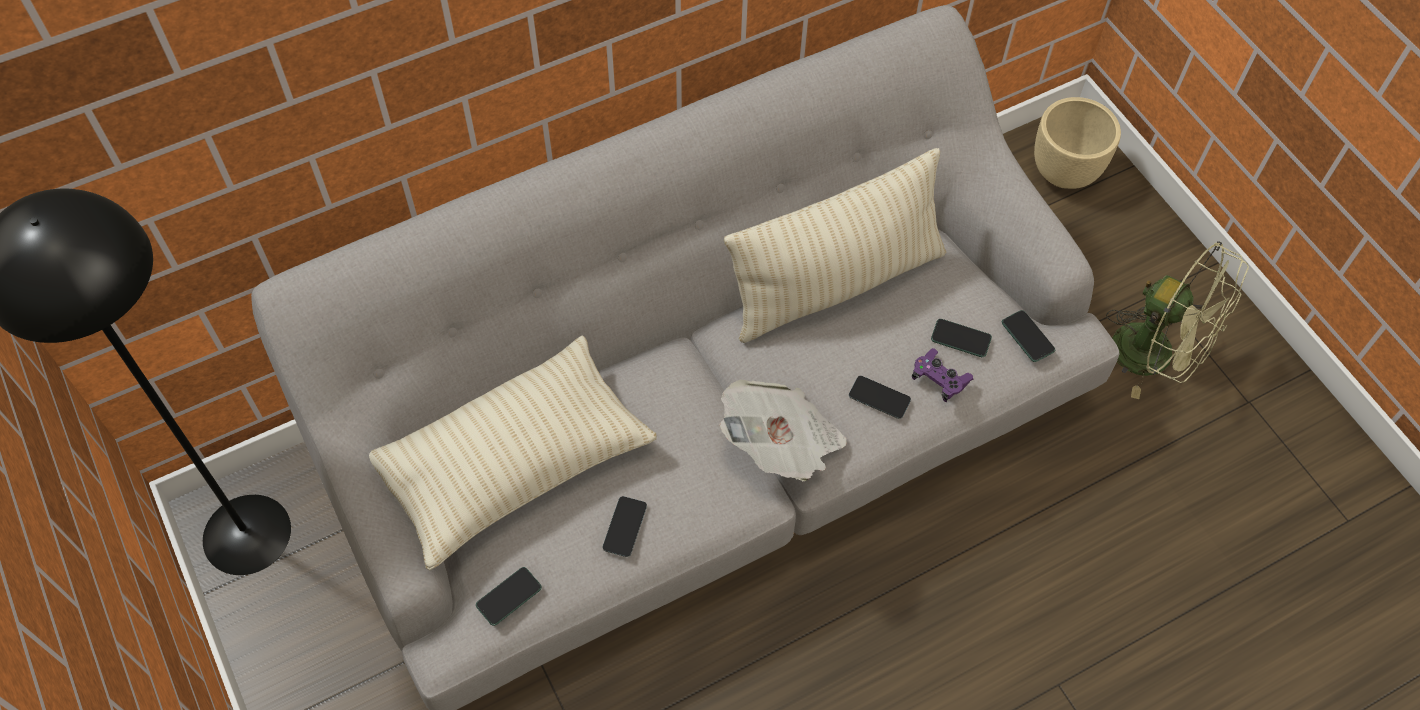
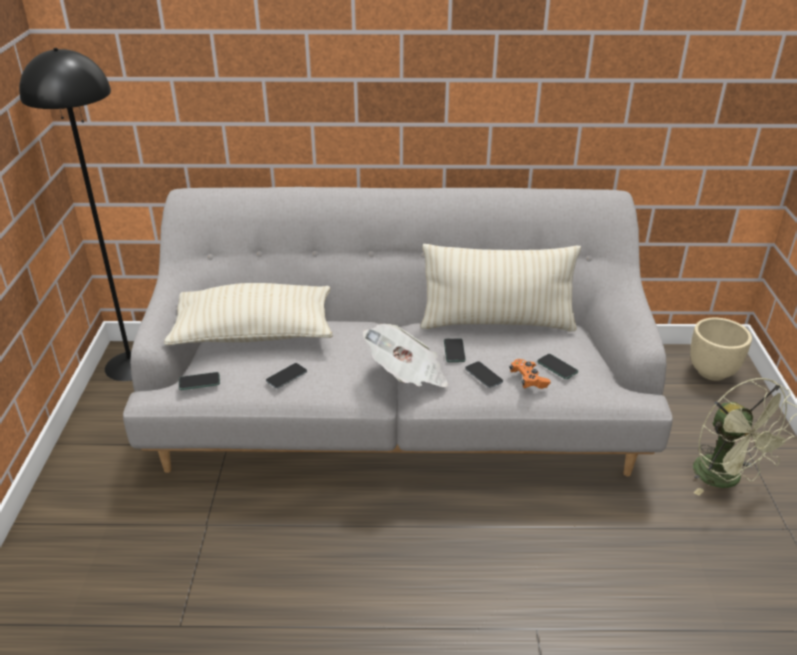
camera: 30 degrees right, 25 degrees down
(939, 380) = (528, 380): purple game controller -> orange game controller
(1027, 336) = (604, 381): phone -> phone (454, 351)

